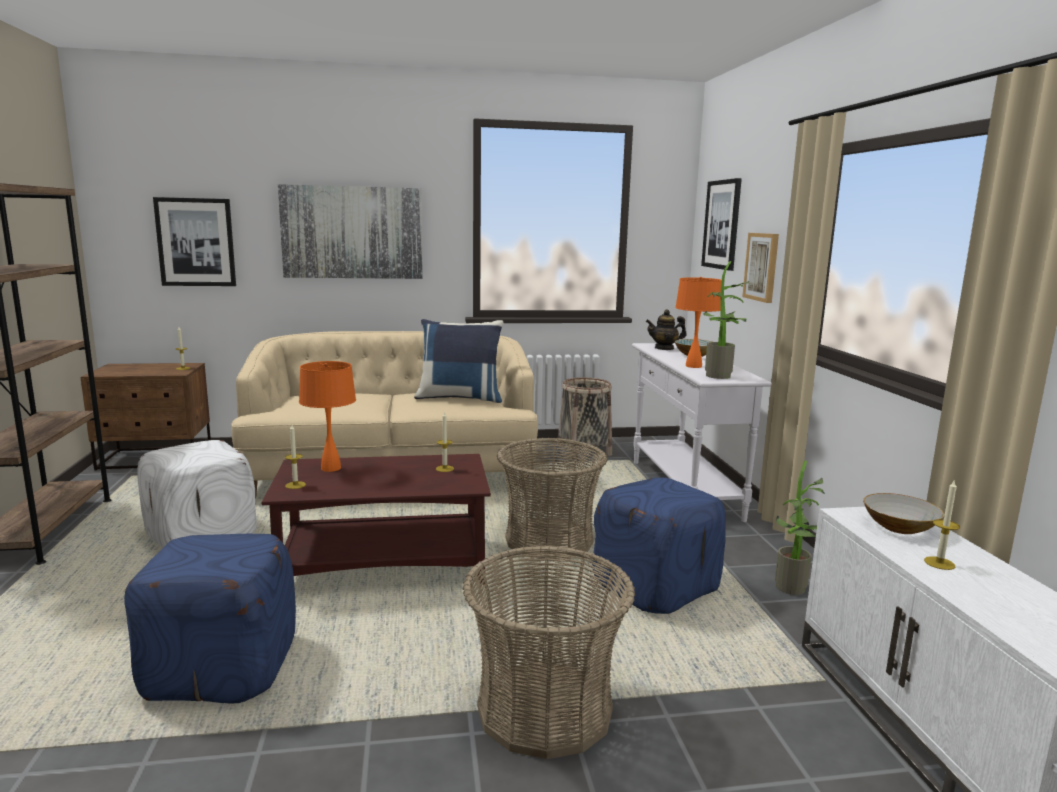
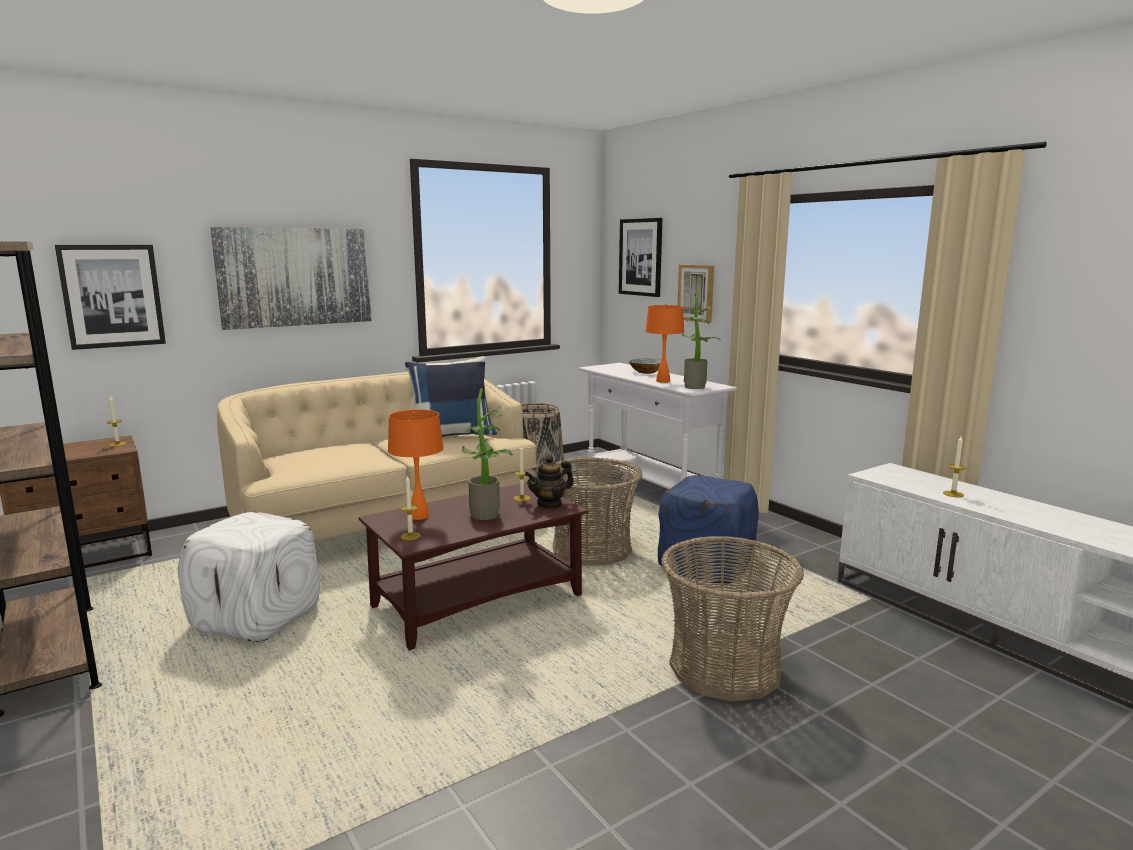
camera: 25 degrees left, 0 degrees up
(221, 668) = (435, 717): blue ottoman -> none
(664, 348) = (613, 369): teapot -> teapot (550, 504)
(795, 589) = (797, 546): potted plant -> potted plant (488, 515)
(898, 527) = (905, 477): bowl -> none

